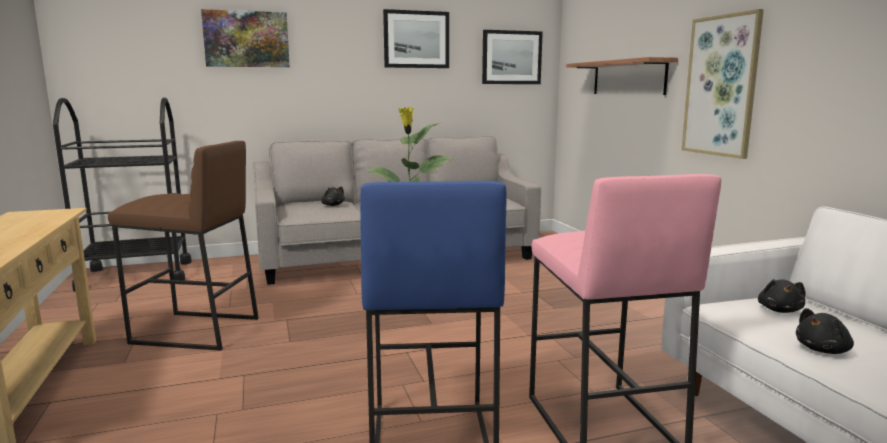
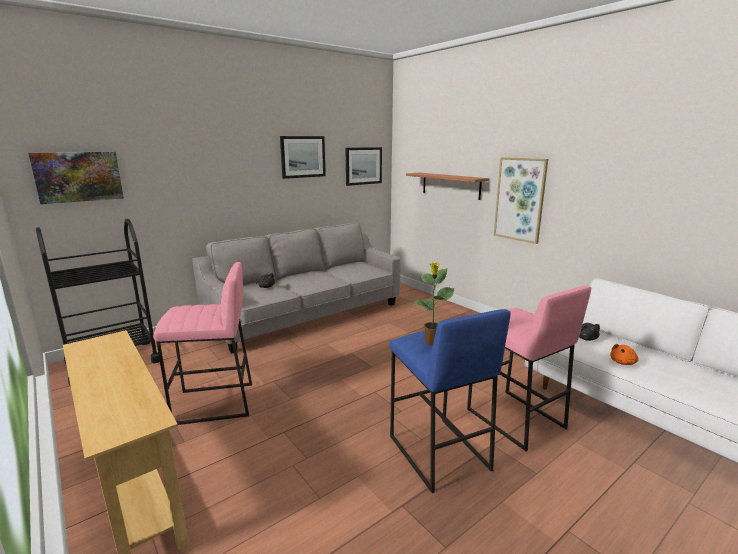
camera: 20 degrees left, 5 degrees up
(195, 331) = (214, 404): brown stool -> pink stool
(246, 39) = (180, 163): picture -> picture (78, 176)
(823, 350) = (623, 362): black plush toy -> orange plush toy

